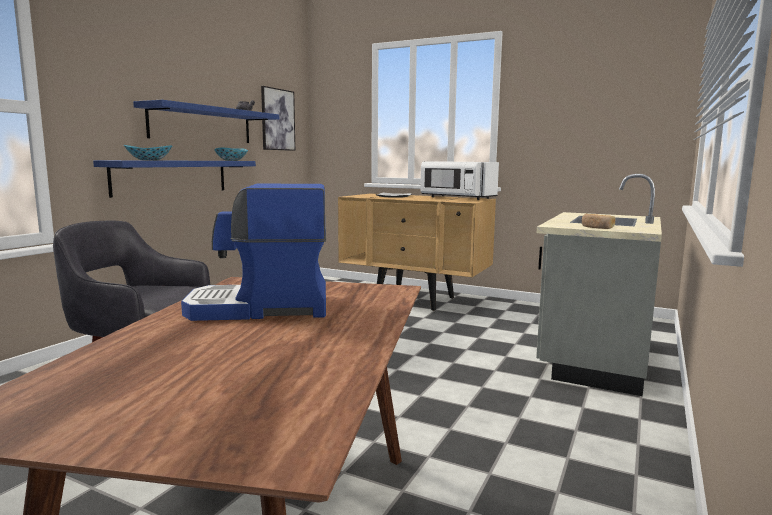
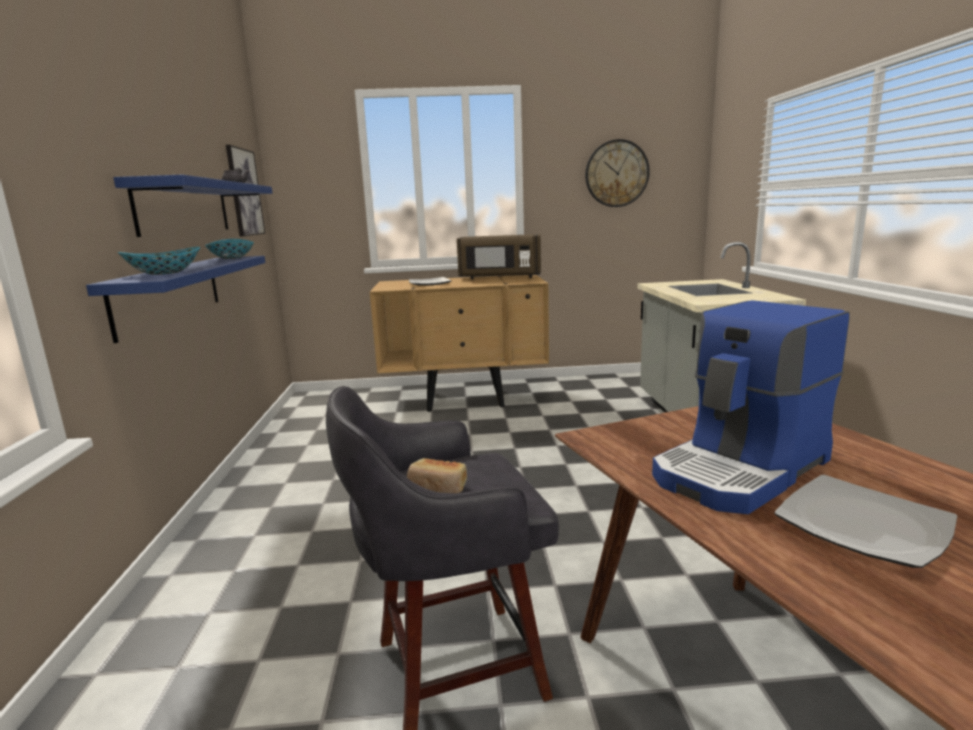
camera: 30 degrees left, 5 degrees up
(228, 339) = (864, 524): none -> plate
(456, 198) = (500, 277): white microwave -> brown microwave
(590, 108) = (616, 173): none -> wall clock
(597, 227) = (741, 299): bread -> bread (437, 488)

